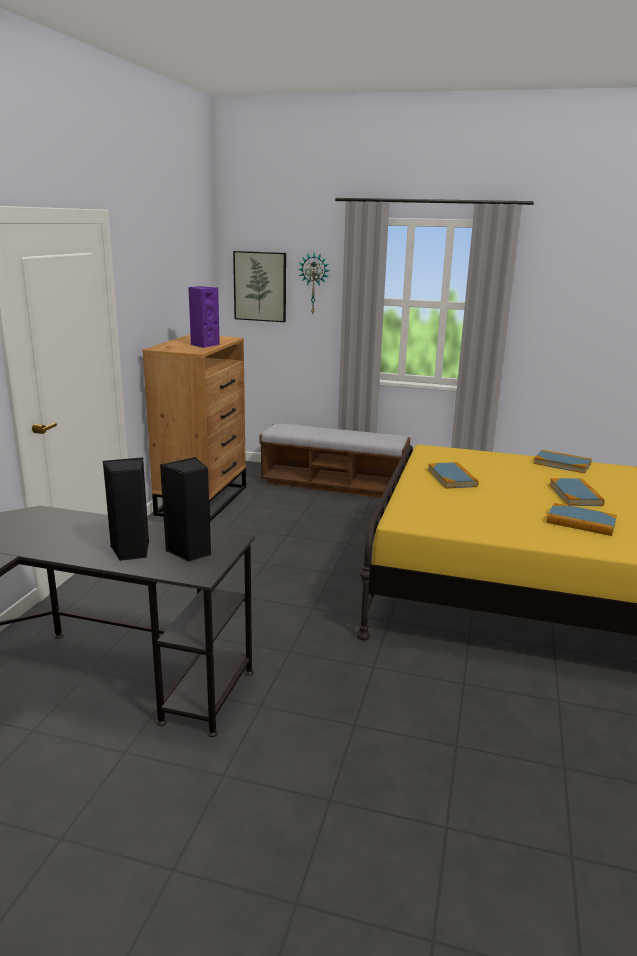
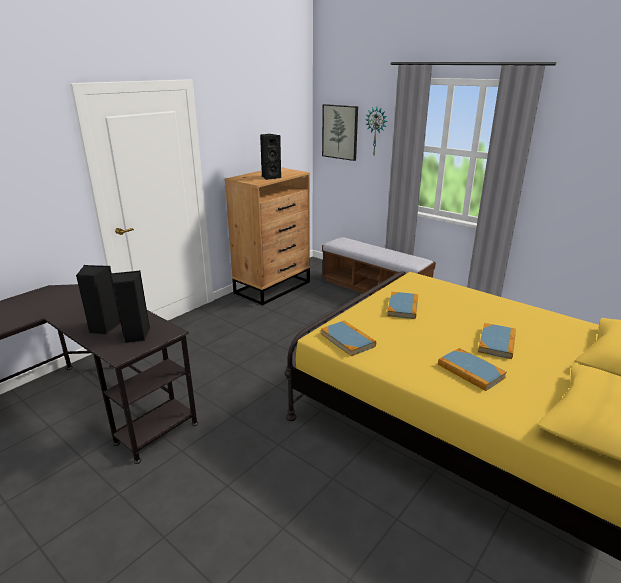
camera: 25 degrees right, 5 degrees up
(204, 345) = (270, 177): purple speaker -> black speaker
(562, 464) = (519, 309): book -> book (347, 340)

